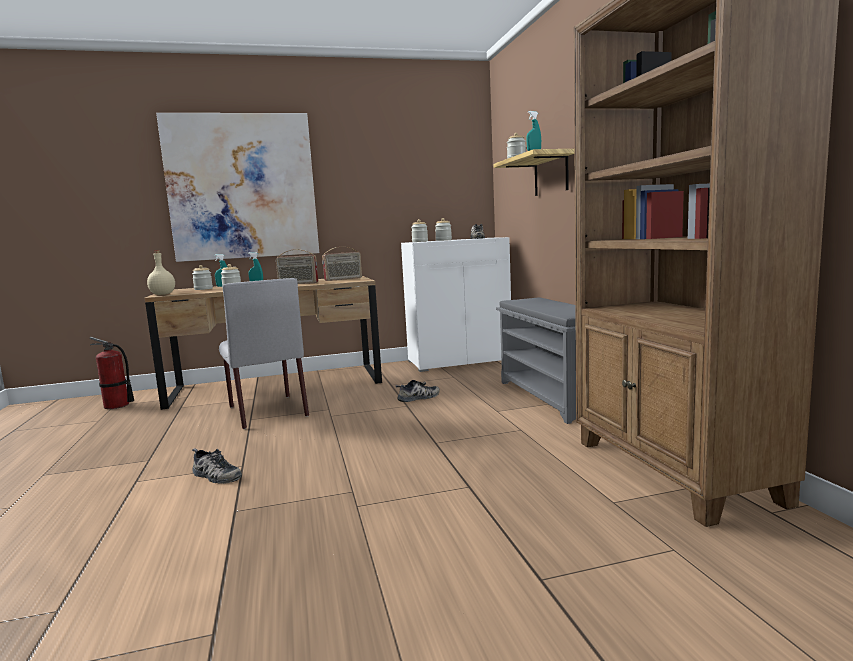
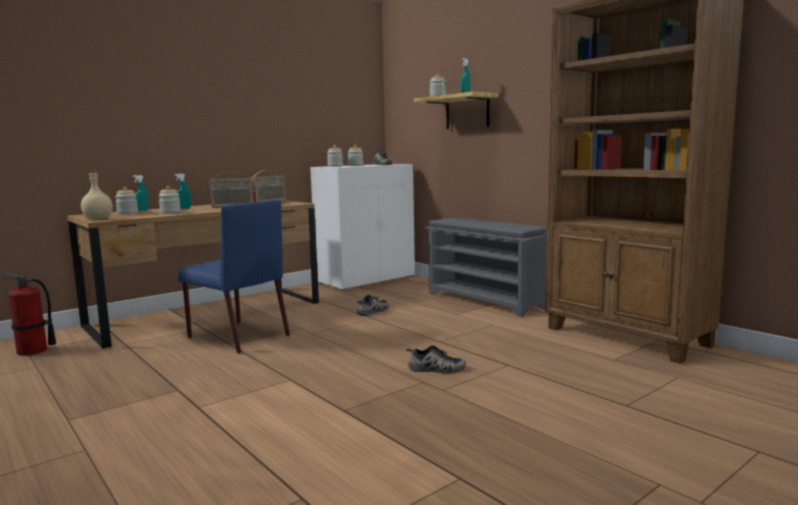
camera: 25 degrees left, 0 degrees up
(215, 476) = (277, 390): shoe -> shoe (436, 369)
(242, 187) = (157, 103): picture -> none
(267, 411) = (237, 336): grey chair -> blue chair

